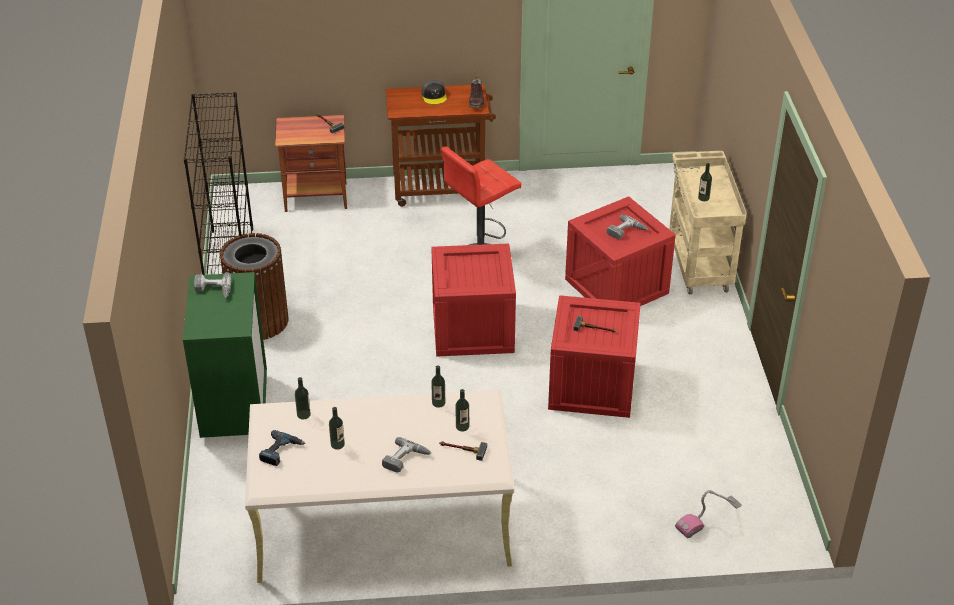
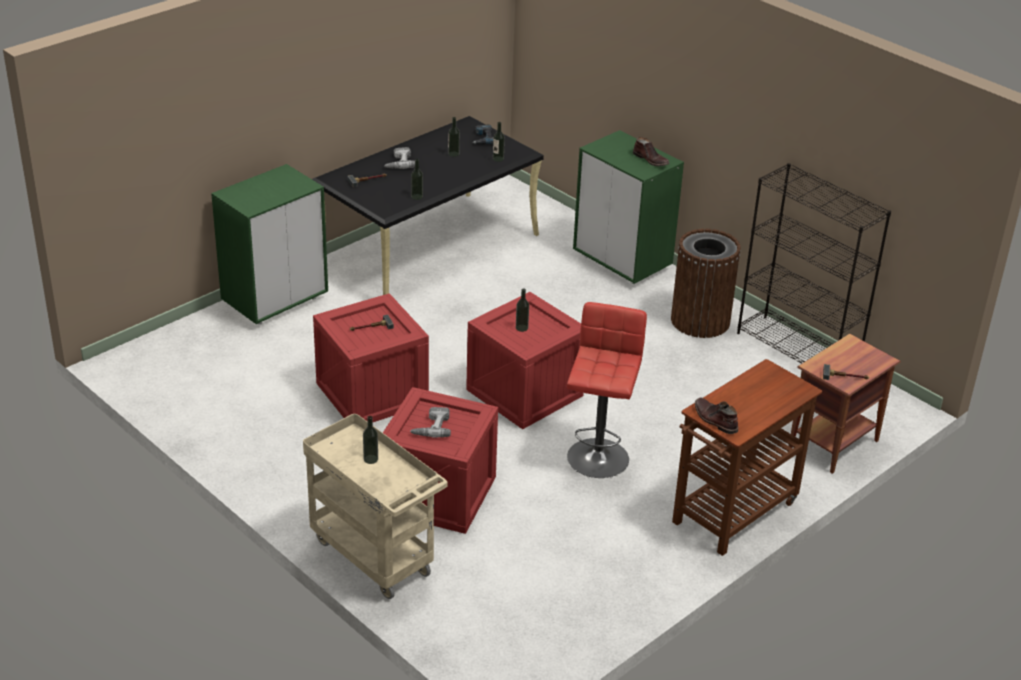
camera: 140 degrees right, 5 degrees down
(213, 290) = (651, 160): power drill -> brown boot
(381, 523) = (429, 247): beige desk -> black desk
(434, 96) = (763, 404): grey cap -> none
(462, 426) = (383, 191): bottle -> bottle (521, 328)
(594, 530) = (275, 301): none -> green cabinet
(708, 517) = (194, 343): vacuum cleaner -> none

